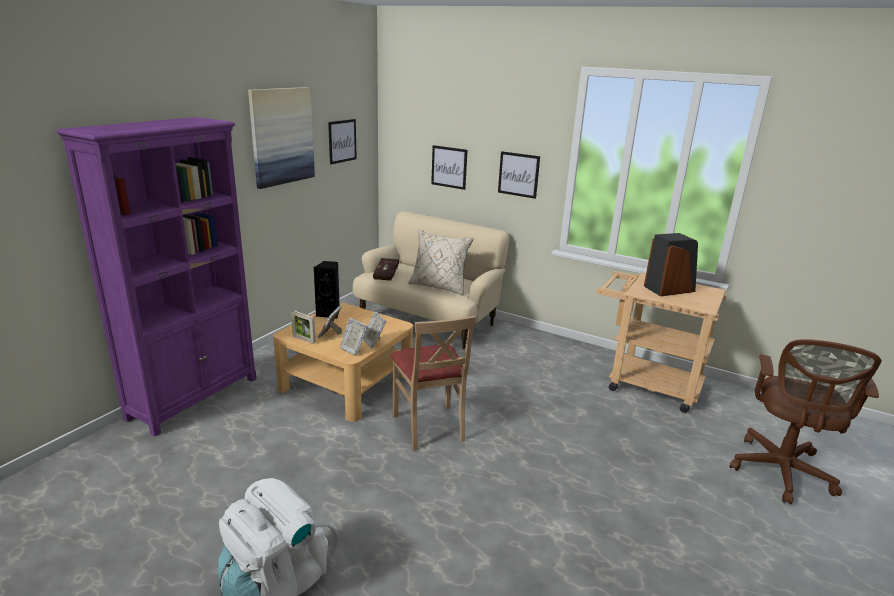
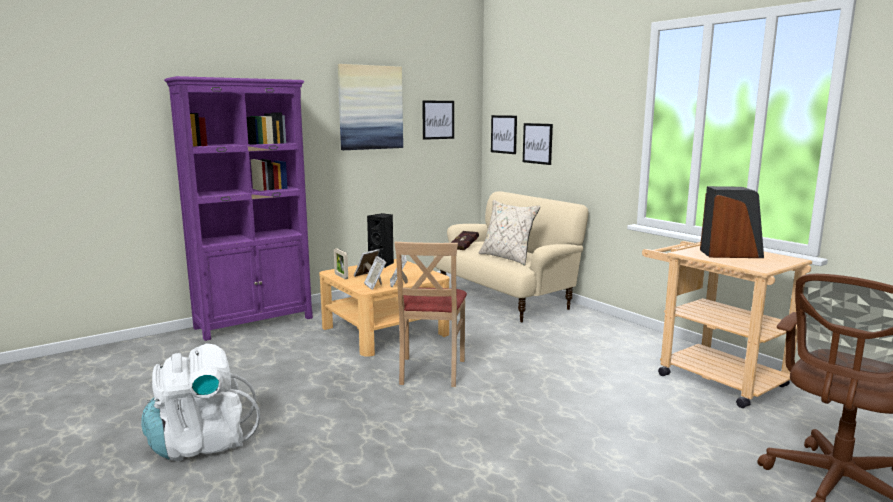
camera: 25 degrees right, 10 degrees down
(518, 174) = (597, 144): picture -> picture (504, 134)

